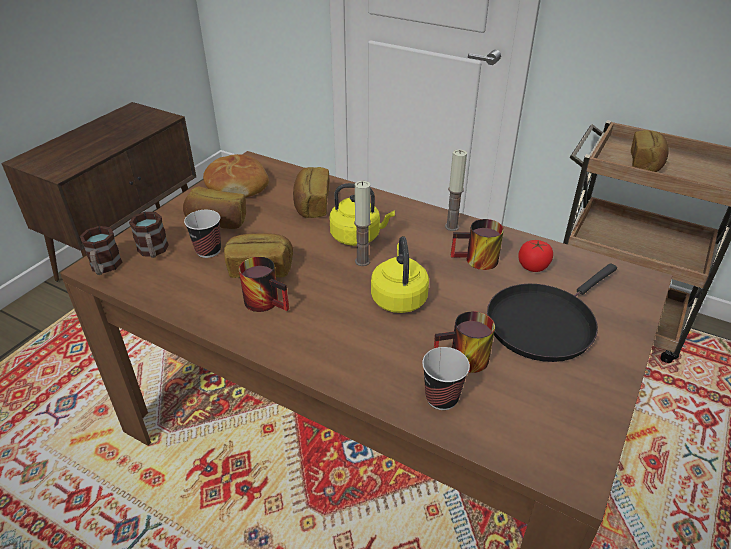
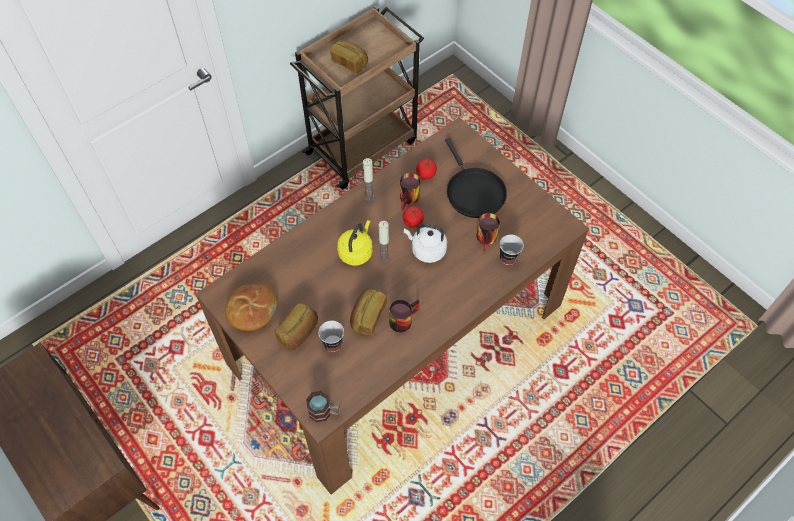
camera: 70 degrees left, 20 degrees up
(153, 251) = (318, 379): mug -> none
(311, 205) = (304, 268): bread -> none
(398, 297) = (426, 250): yellow kettle -> white kettle
(440, 273) = (413, 222): none -> tomato

